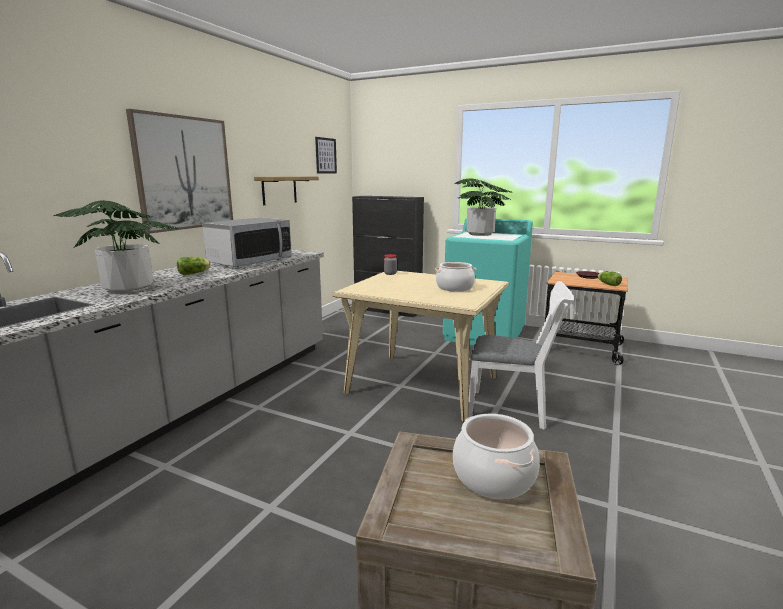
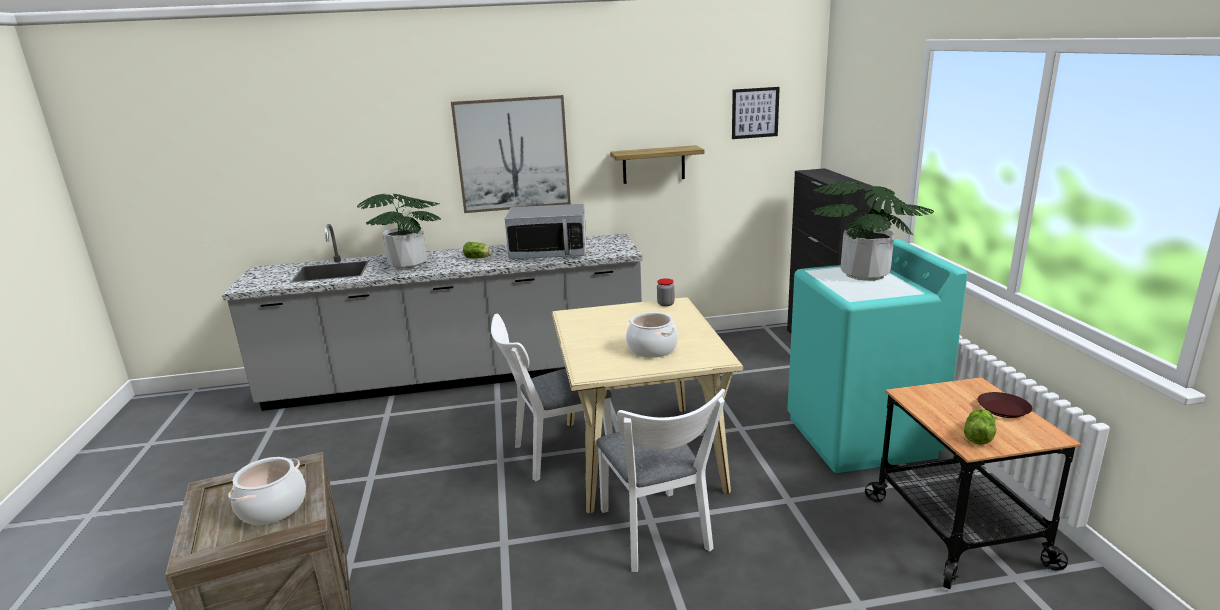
camera: 55 degrees right, 5 degrees up
(377, 410) = (556, 454): none -> white chair

